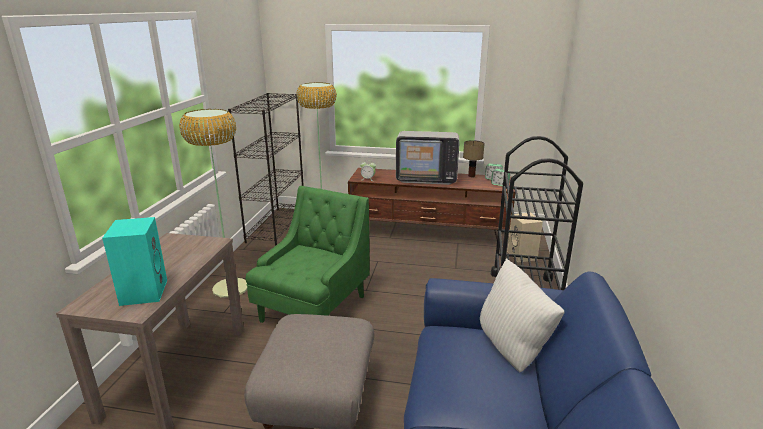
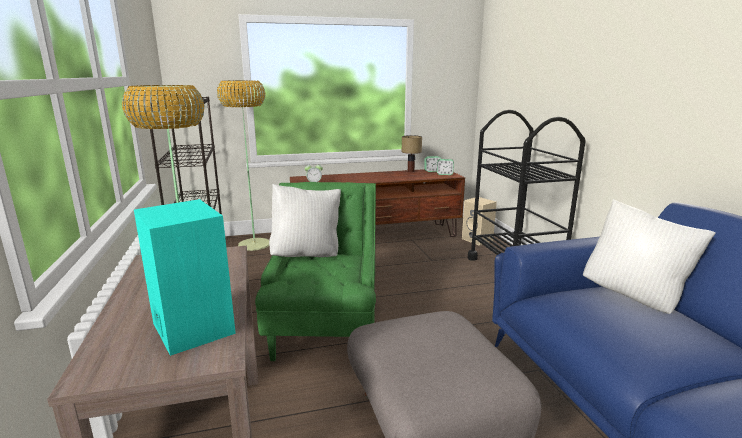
camera: 25 degrees left, 5 degrees down
(306, 248) = (307, 255): none -> white pillow
(426, 178) = (372, 177): television -> none

